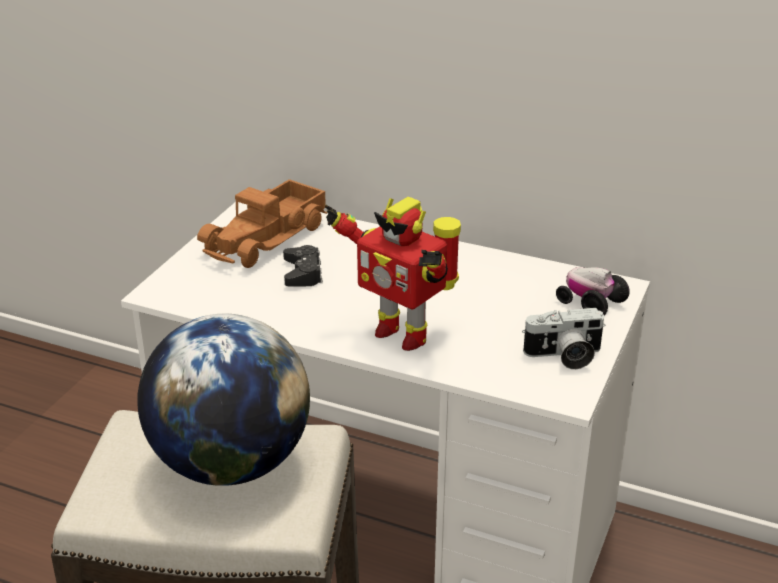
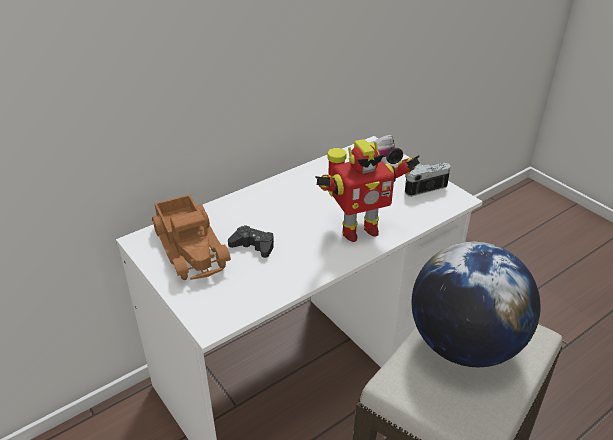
camera: 60 degrees left, 5 degrees up
(564, 356) = (422, 186): camera -> camera turned 135 degrees counterclockwise

